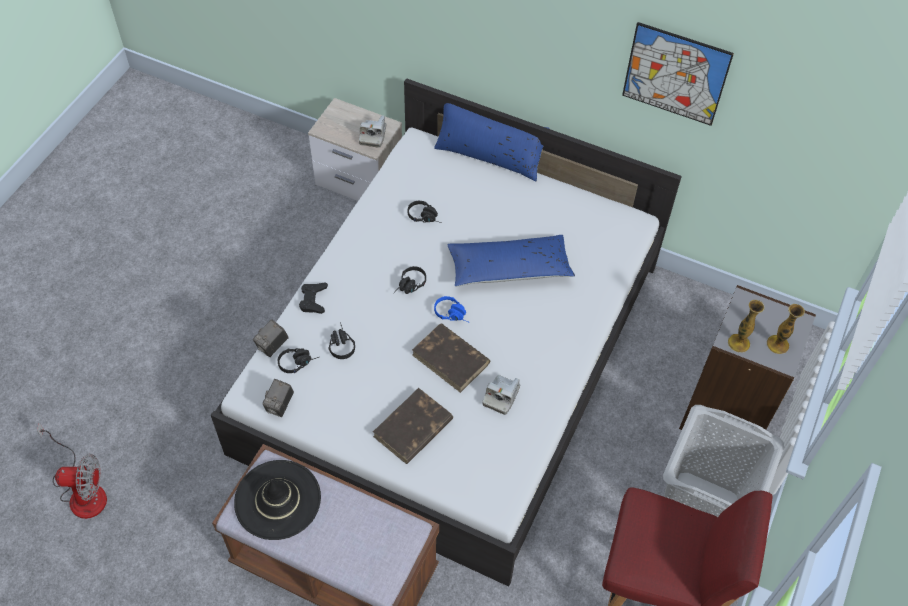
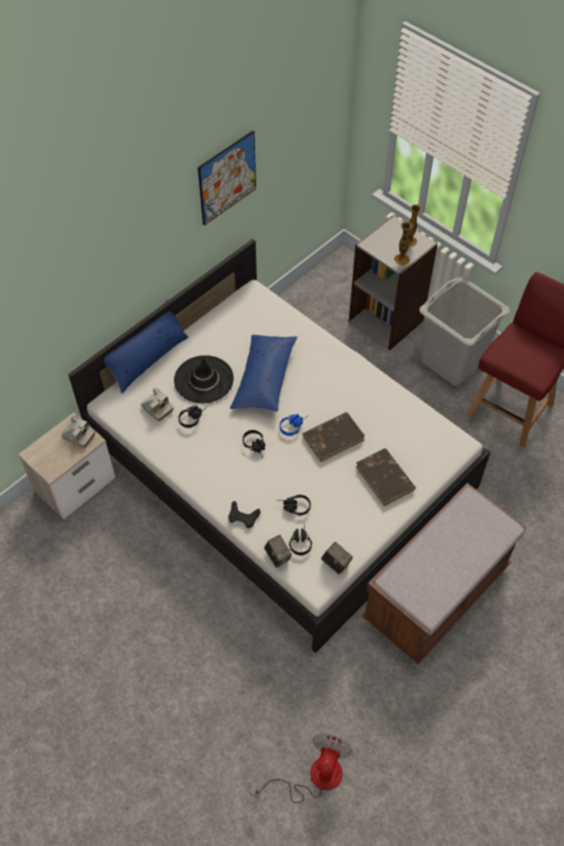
camera: 70 degrees left, 0 degrees up
(278, 500) = (424, 580): black hat -> black hat (203, 379)
(501, 396) = (375, 416): camera -> camera (157, 408)

